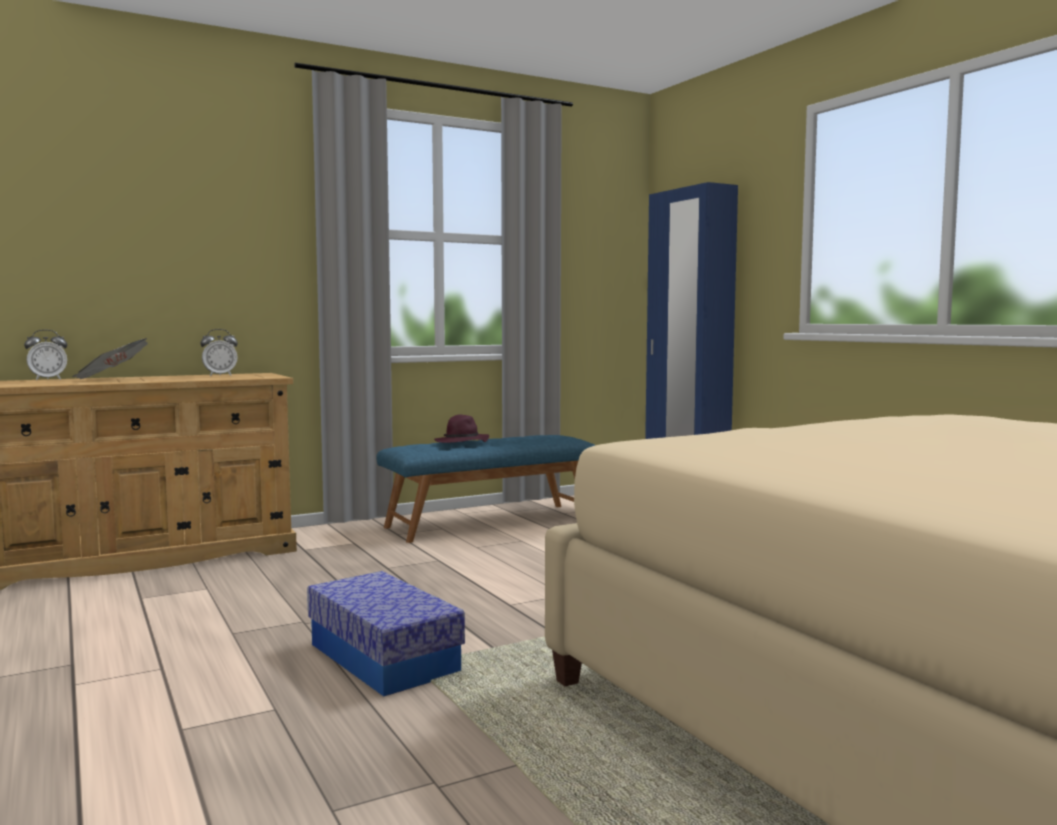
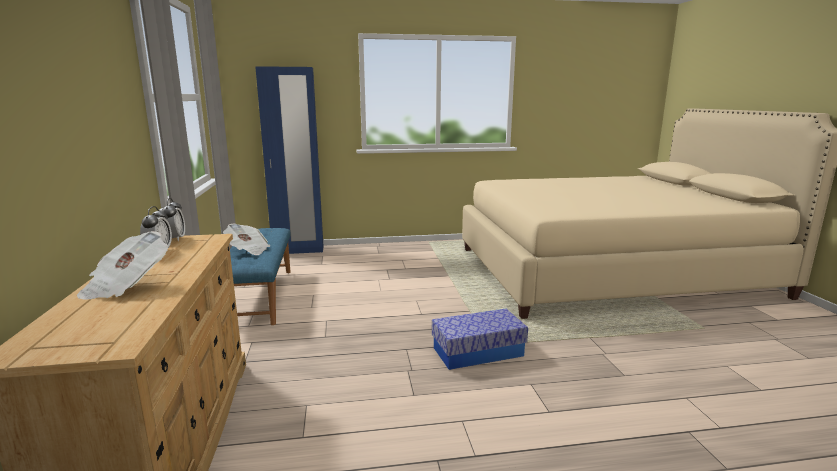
camera: 70 degrees left, 10 degrees up
(48, 379) = (57, 315): alarm clock -> alarm clock (175, 239)
(461, 443) = (248, 250): purple hat -> newspaper

